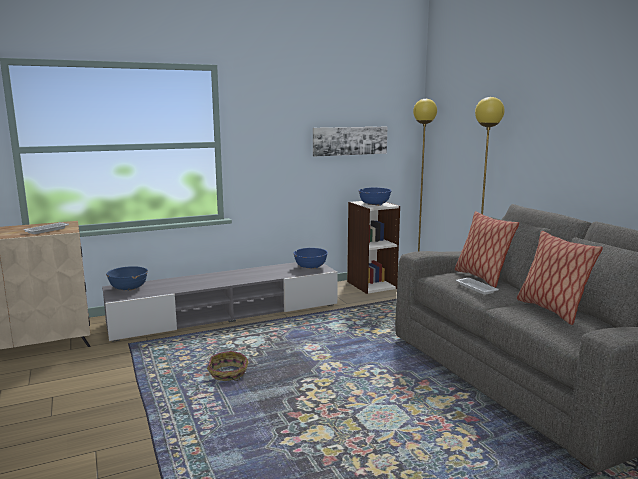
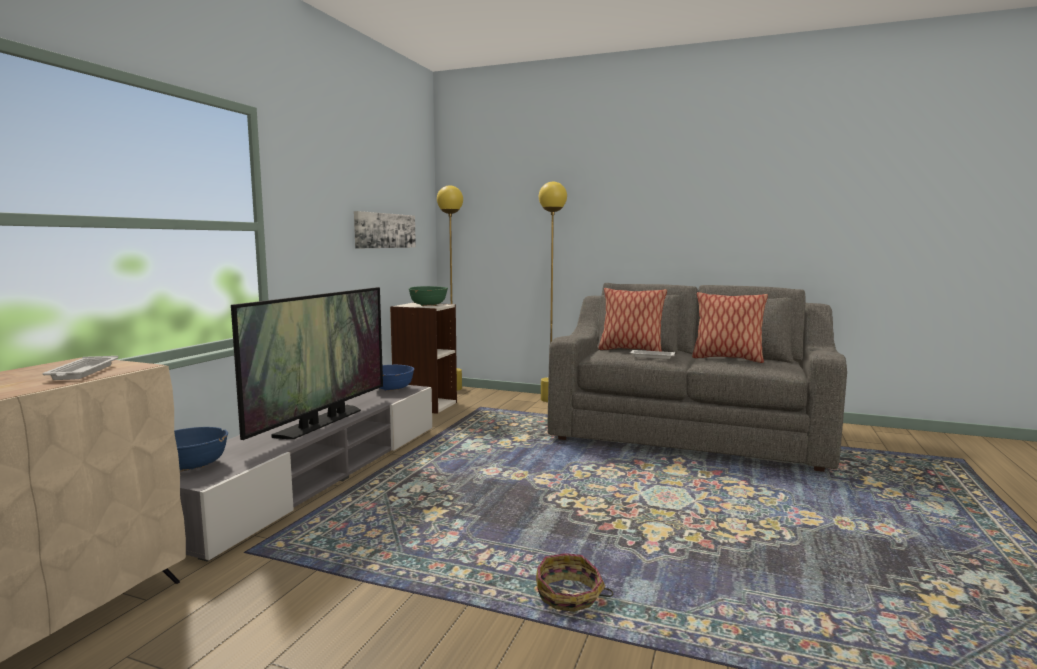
camera: 45 degrees left, 5 degrees down
(224, 280) = (321, 422): none -> television
(228, 374) = (463, 526): basket -> basket (569, 596)
(374, 204) = (428, 305): blue bowl -> green bowl

